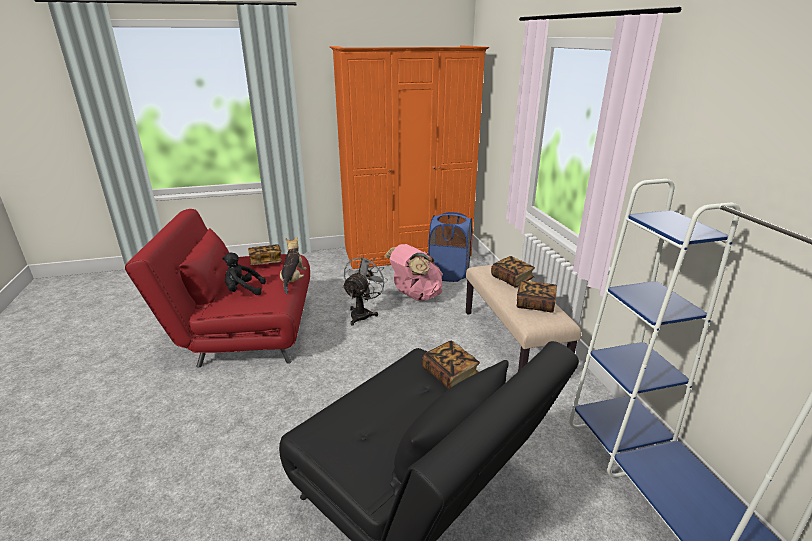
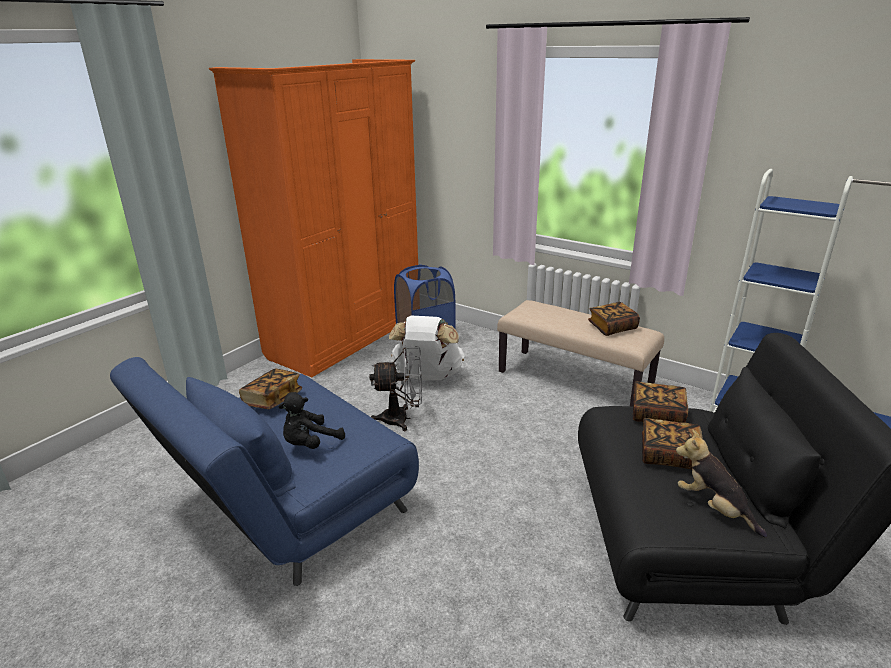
camera: 40 degrees left, 0 degrees up
(243, 330) = (286, 509): red armchair -> blue armchair
(293, 280) = (351, 404): plush toy -> plush toy (714, 508)
(363, 313) = (402, 419): grey fan -> grey fan turned 105 degrees clockwise
(415, 296) = (427, 377): pink backpack -> white backpack
(512, 279) = (559, 313): book -> book (669, 456)

